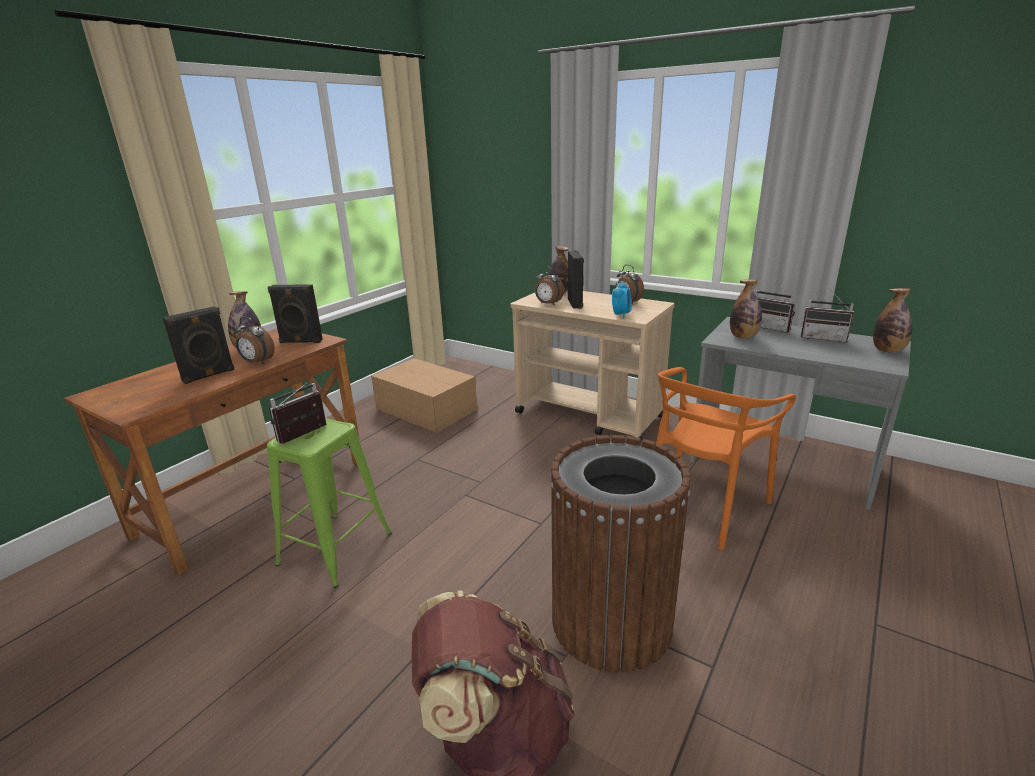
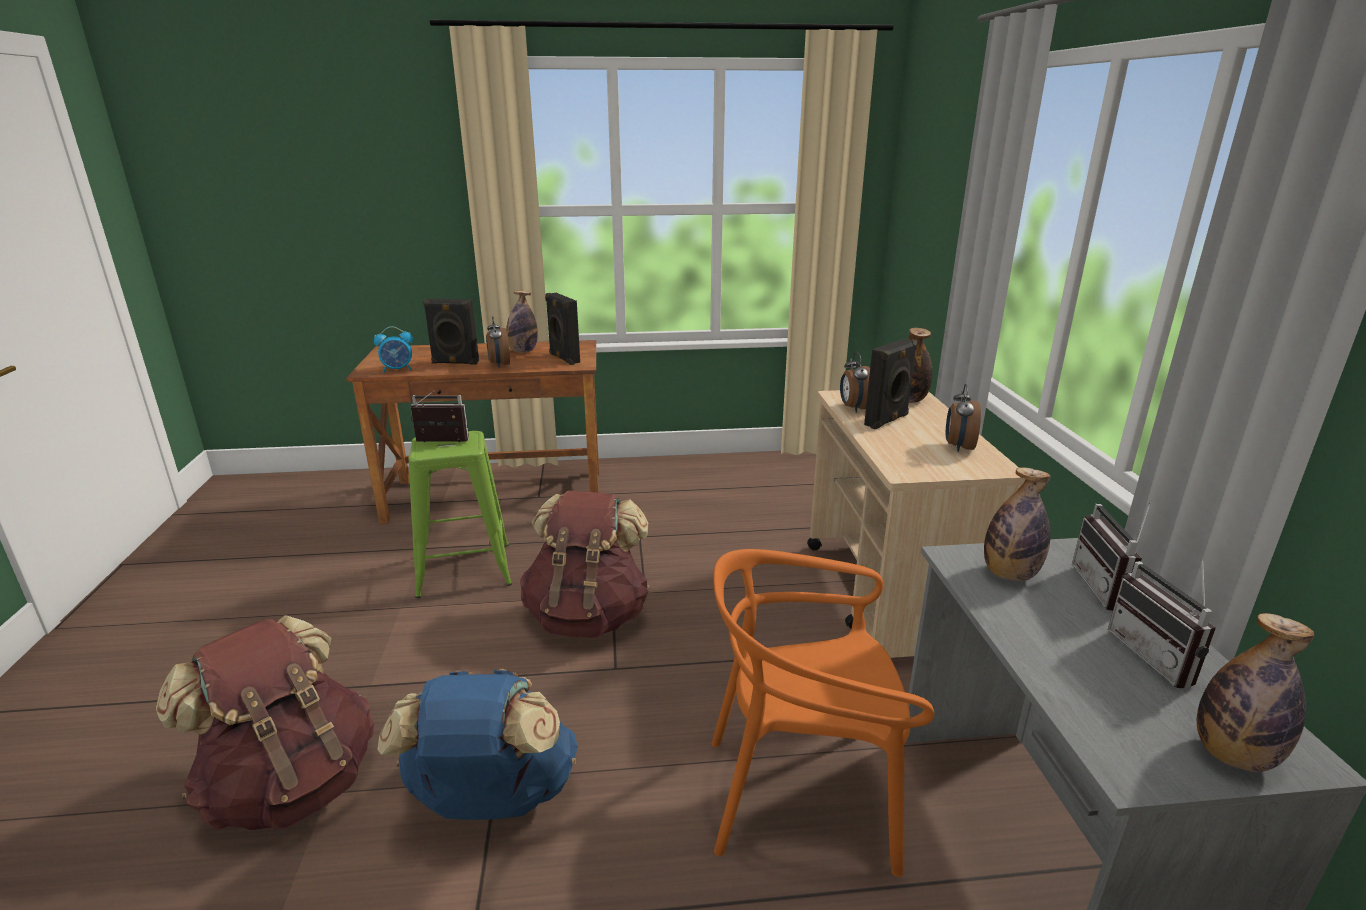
camera: 50 degrees right, 0 degrees up
(425, 409) = (734, 492): cardboard box -> none
(475, 513) = (588, 616): none -> brown backpack
(611, 622) = (492, 800): brown trash can -> blue backpack
(621, 315) = (896, 458): alarm clock -> alarm clock (398, 370)

